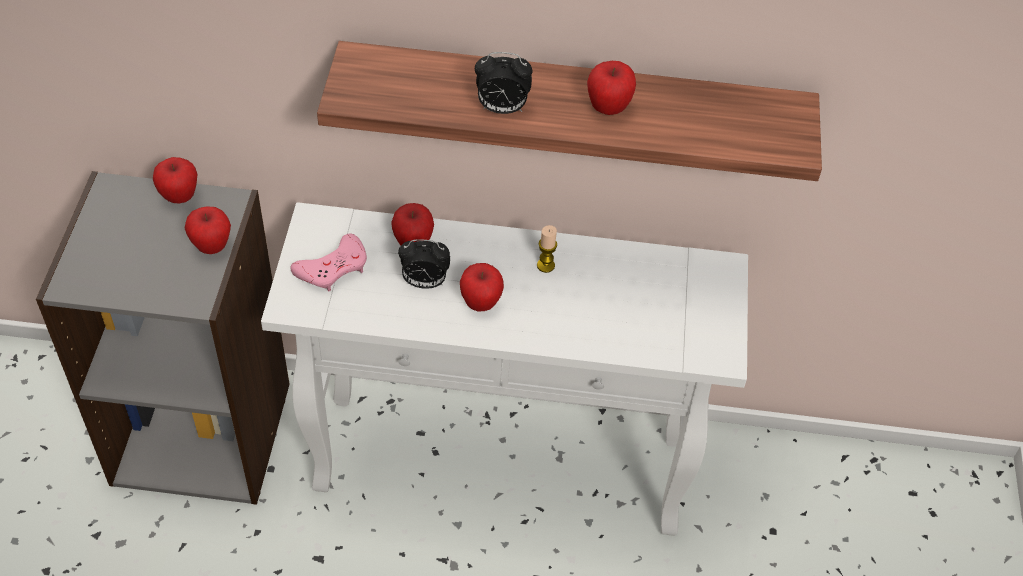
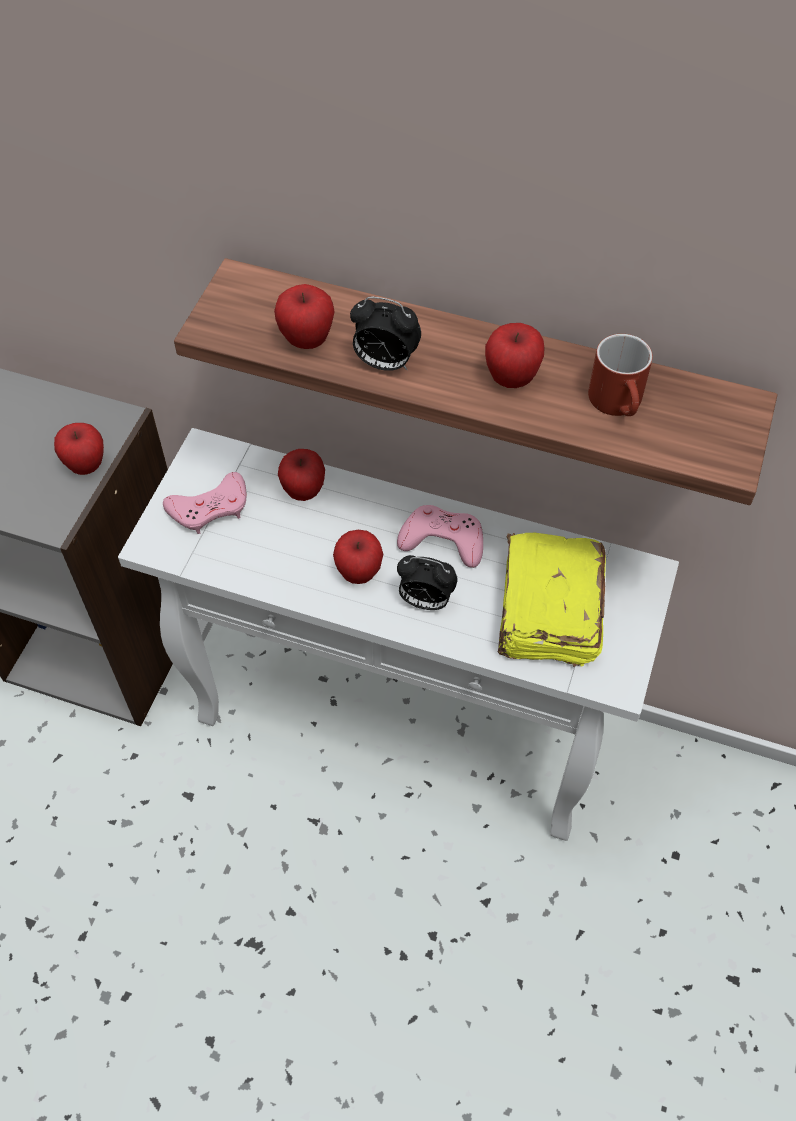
camera: 15 degrees right, 5 degrees up
(179, 196) = (69, 405): apple -> apple (307, 340)
(424, 282) = (303, 539): alarm clock -> alarm clock (425, 601)
(545, 265) = (442, 540): candle -> pink game controller
(650, 311) = (547, 613): none -> yellow book
(699, 116) = (619, 404): none -> red mug

